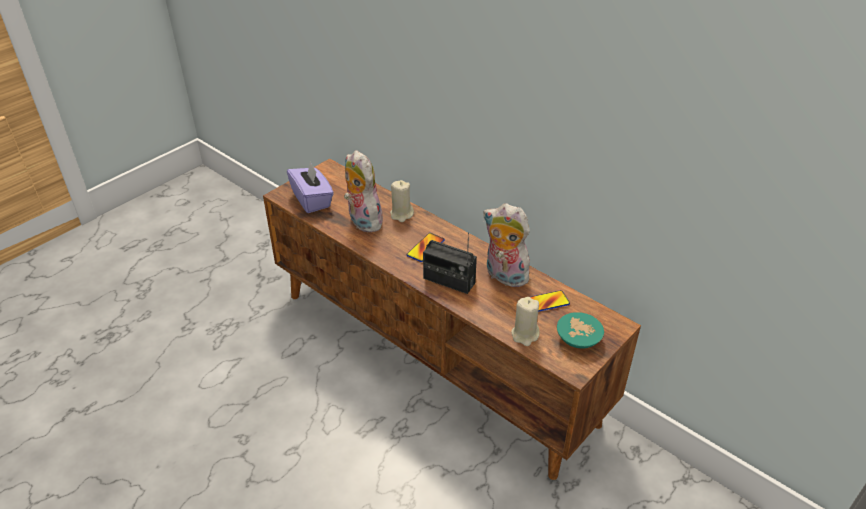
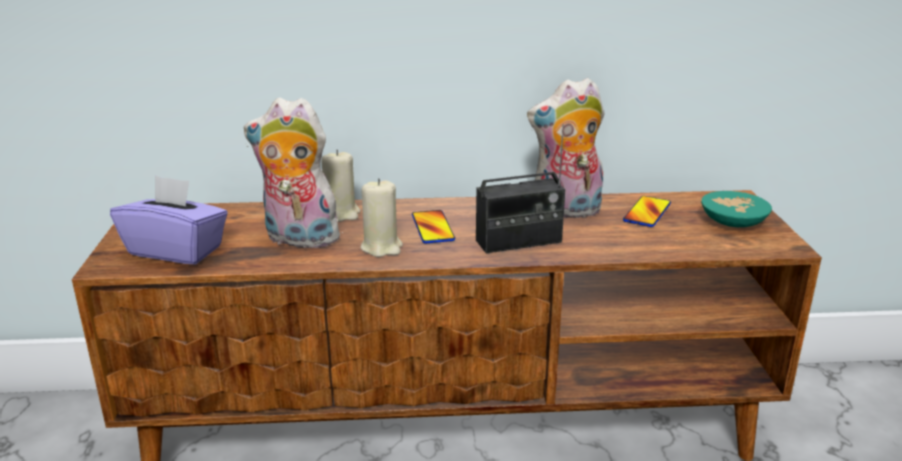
camera: 45 degrees left, 15 degrees down
(525, 335) = (687, 244): beige candle -> beige candle (382, 247)

